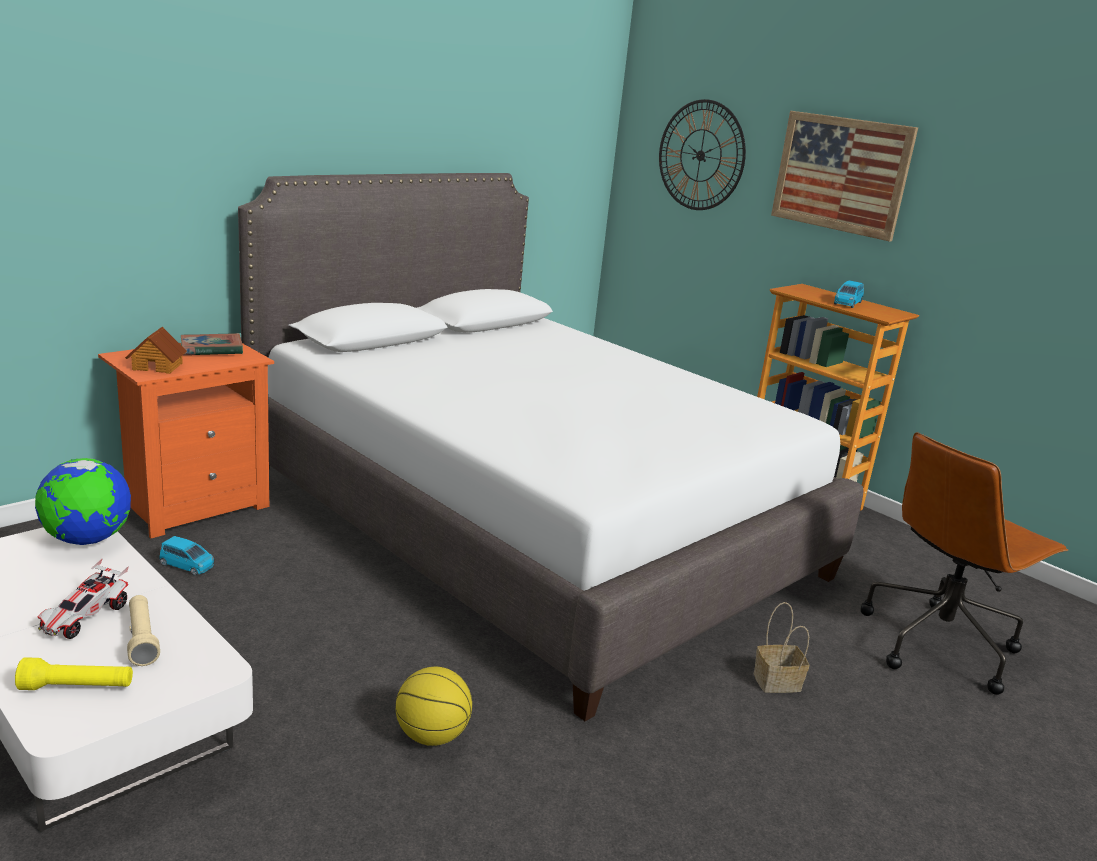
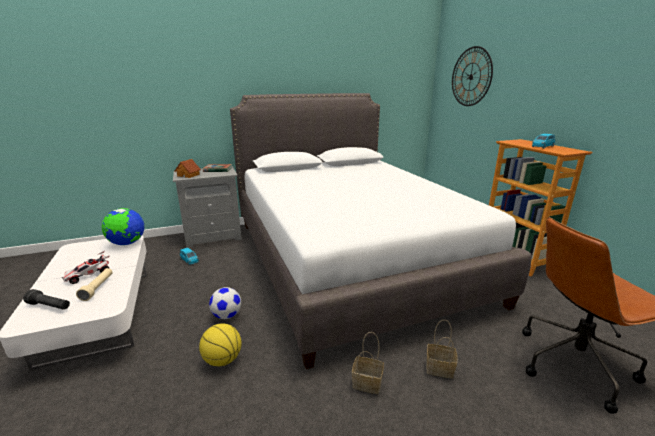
camera: 25 degrees right, 0 degrees up
(77, 688) = (50, 306): yellow flashlight -> black flashlight
(194, 505) = (213, 236): orange nightstand -> grey nightstand
(374, 662) = (227, 315): none -> football
(688, 722) = (366, 383): none -> basket
(841, 174) = (545, 72): picture -> none

